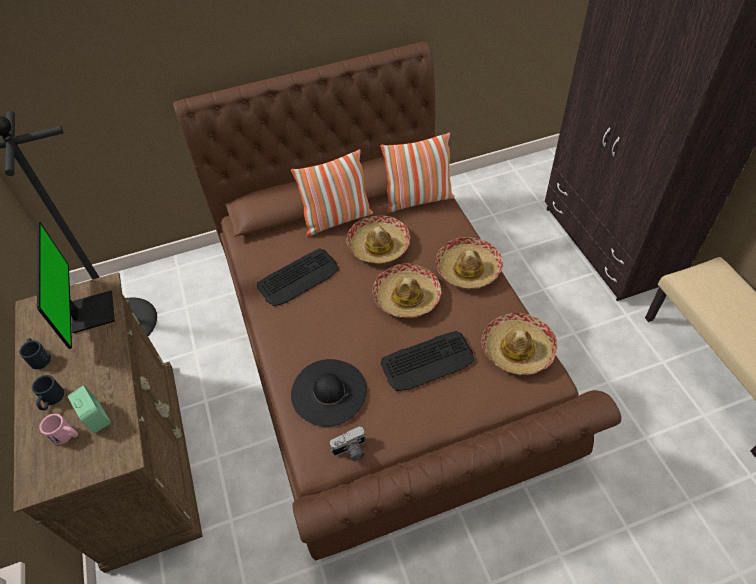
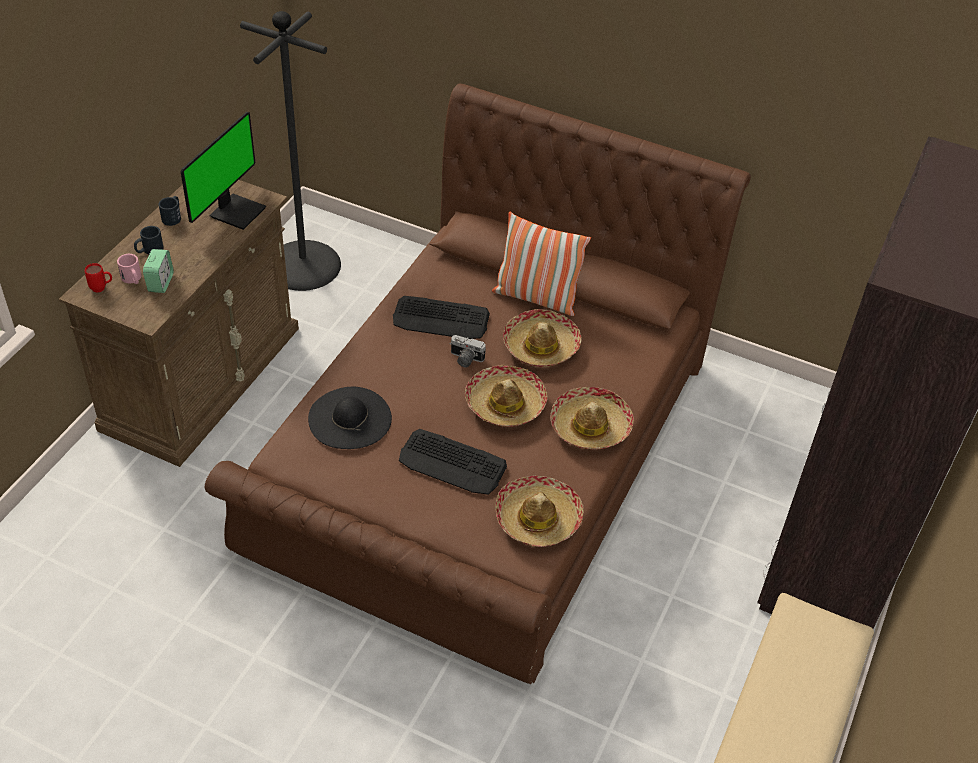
camera: 40 degrees right, 5 degrees down
(46, 467) = (102, 288): none -> red mug
(351, 451) = (313, 470): camera -> camera (465, 359)
(418, 200) = (632, 336): pillow -> none

